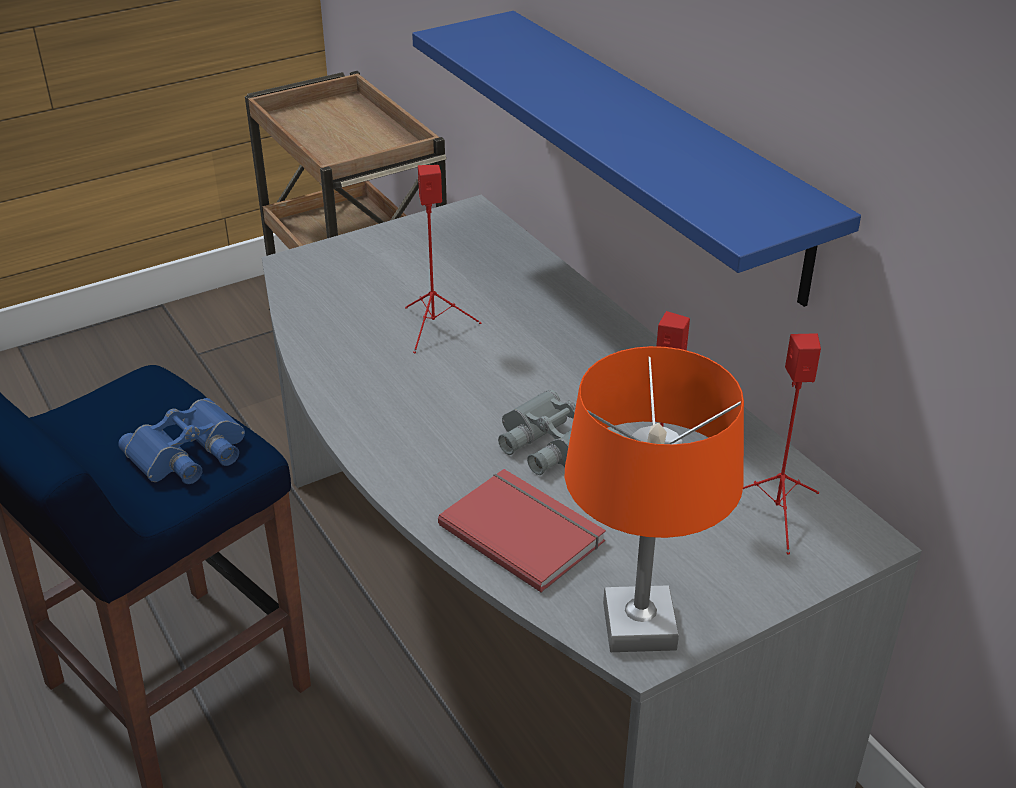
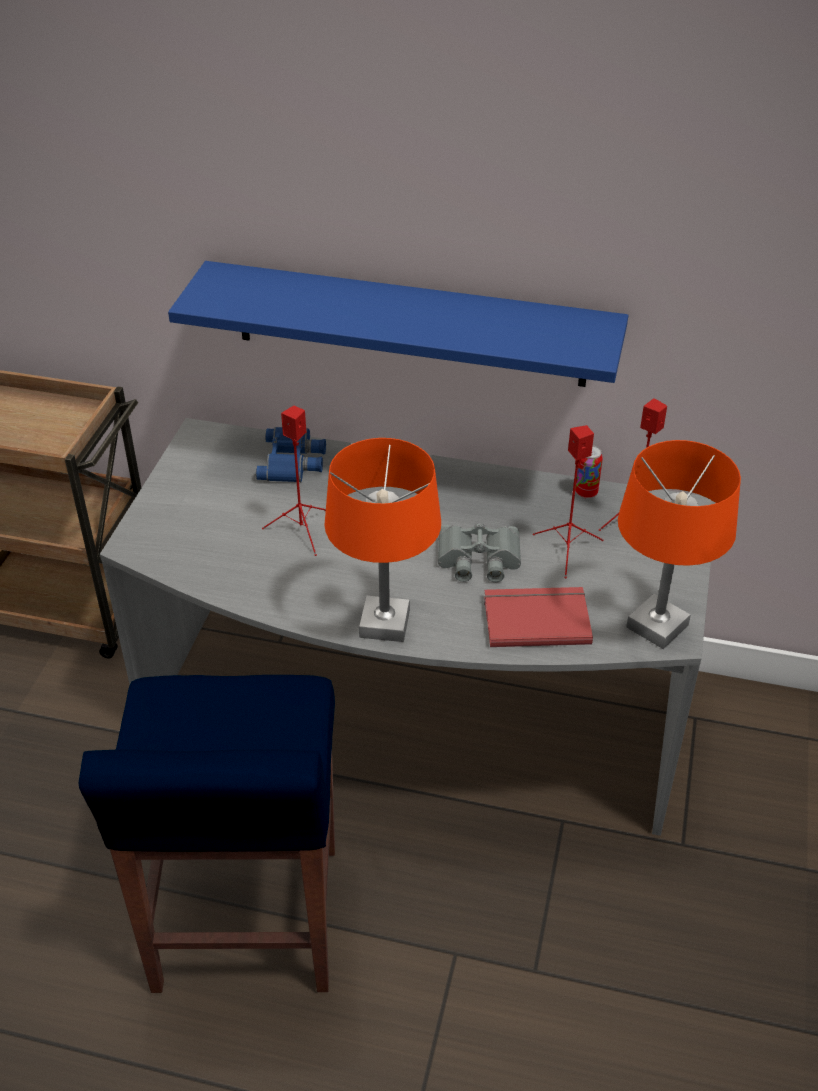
camera: 45 degrees left, 5 degrees up
(189, 453) = (267, 715): blue binoculars -> blue binoculars (293, 461)
(380, 442) = (384, 624): none -> orange table lamp
(762, 453) = (586, 493): none -> can

